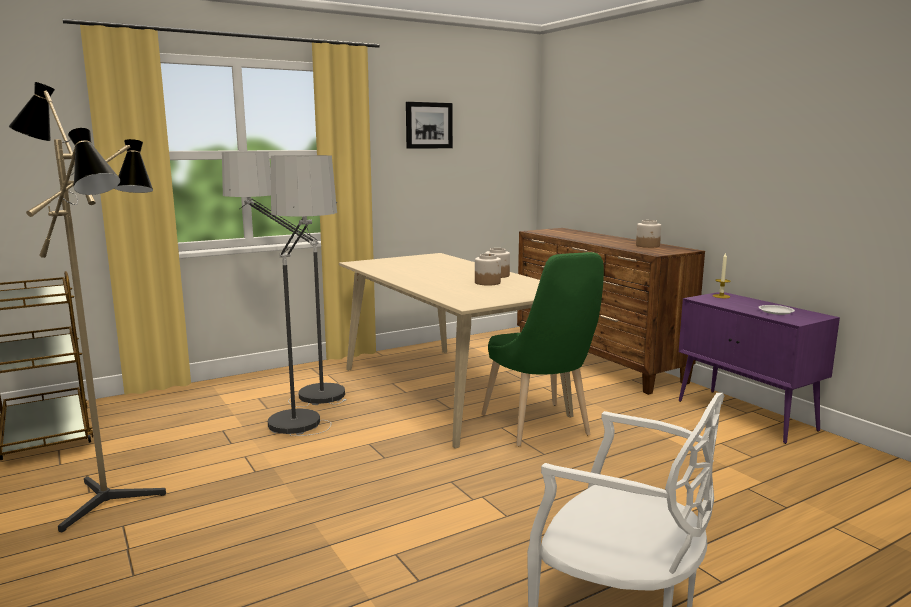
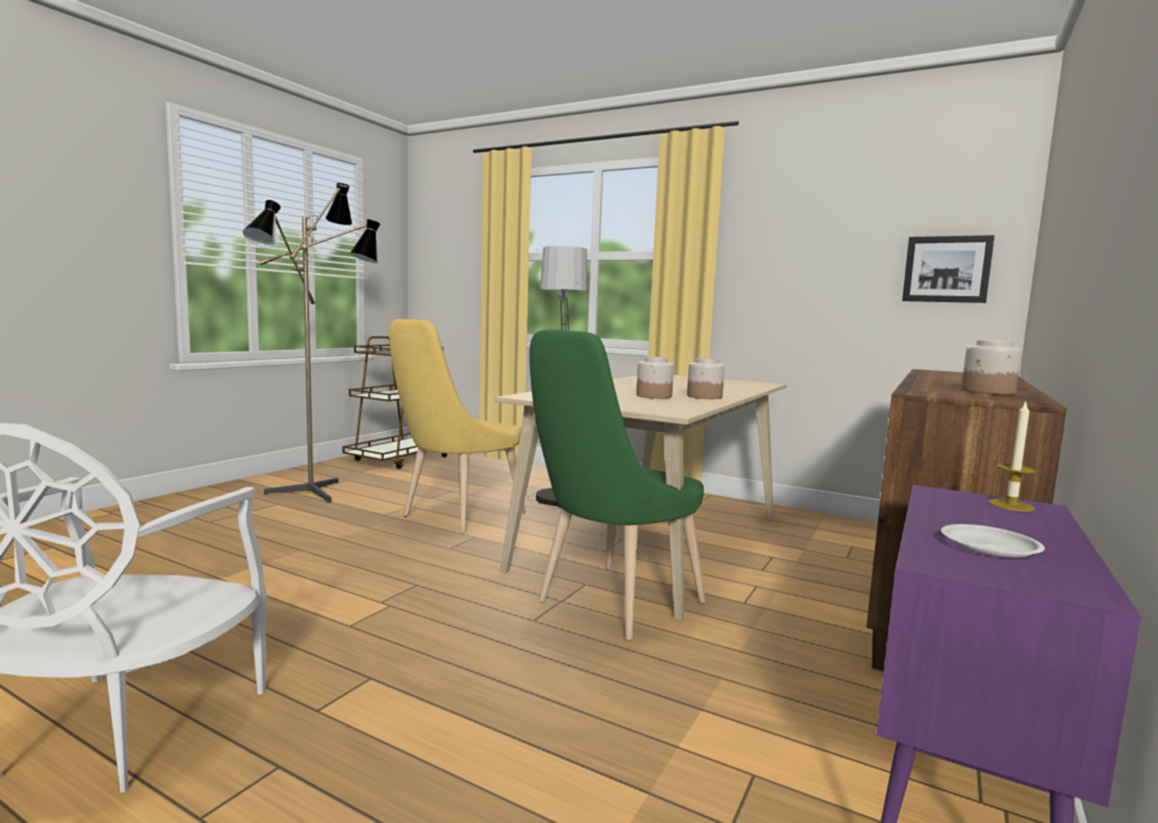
camera: 60 degrees right, 5 degrees down
(306, 441) = (457, 516): floor lamp -> yellow chair
(428, 125) = (815, 217): picture -> picture (946, 269)

